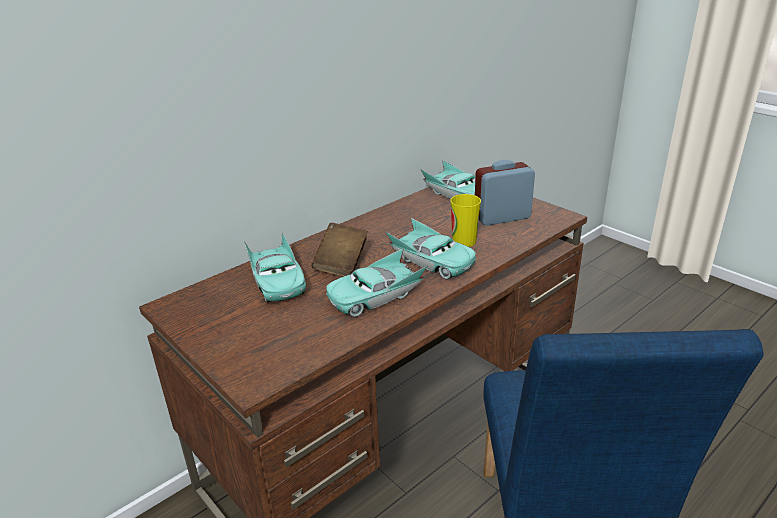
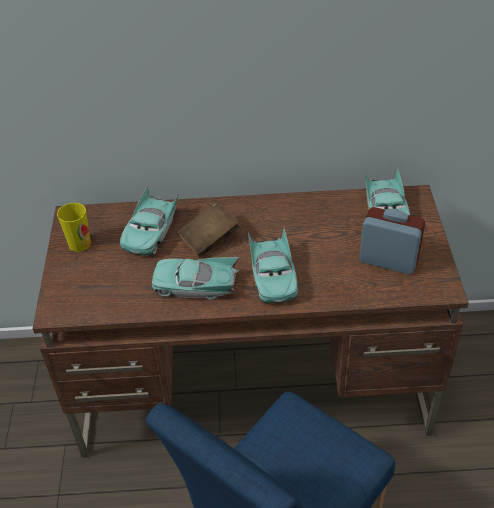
camera: 40 degrees right, 15 degrees up
(464, 241) = (322, 269): cup -> cup (79, 244)

